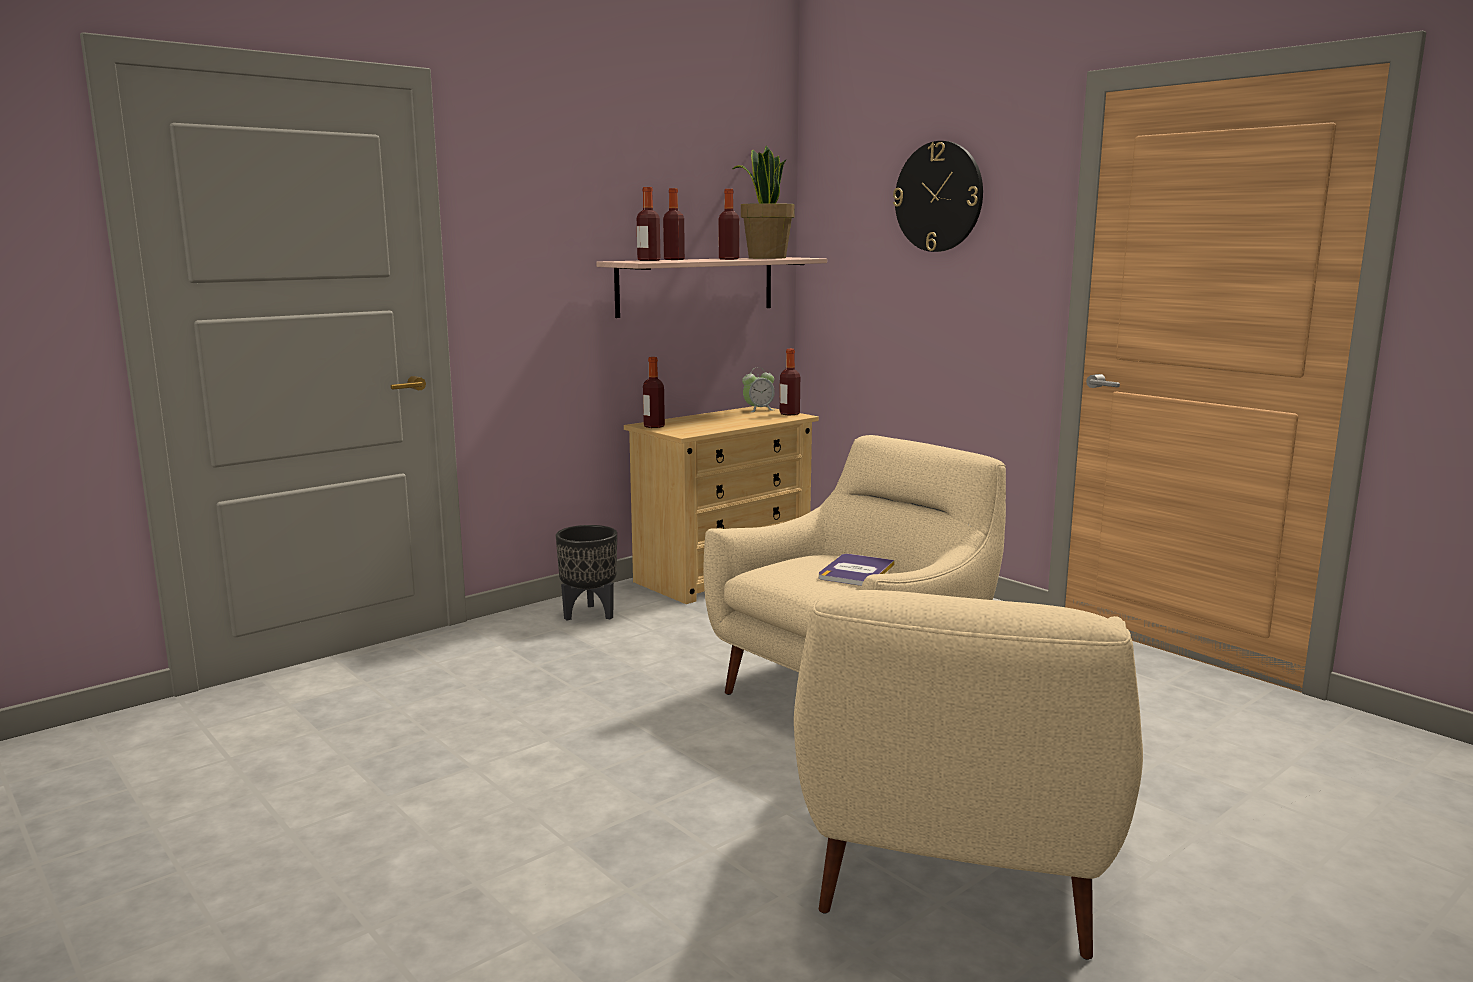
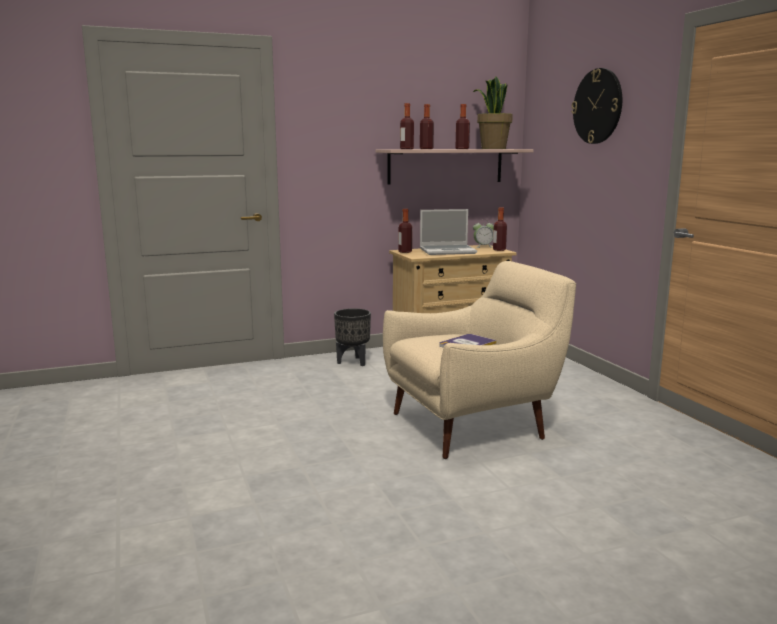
camera: 20 degrees right, 0 degrees up
(718, 421) = (448, 251): none -> laptop
(958, 875) = (447, 534): beige armchair -> none

